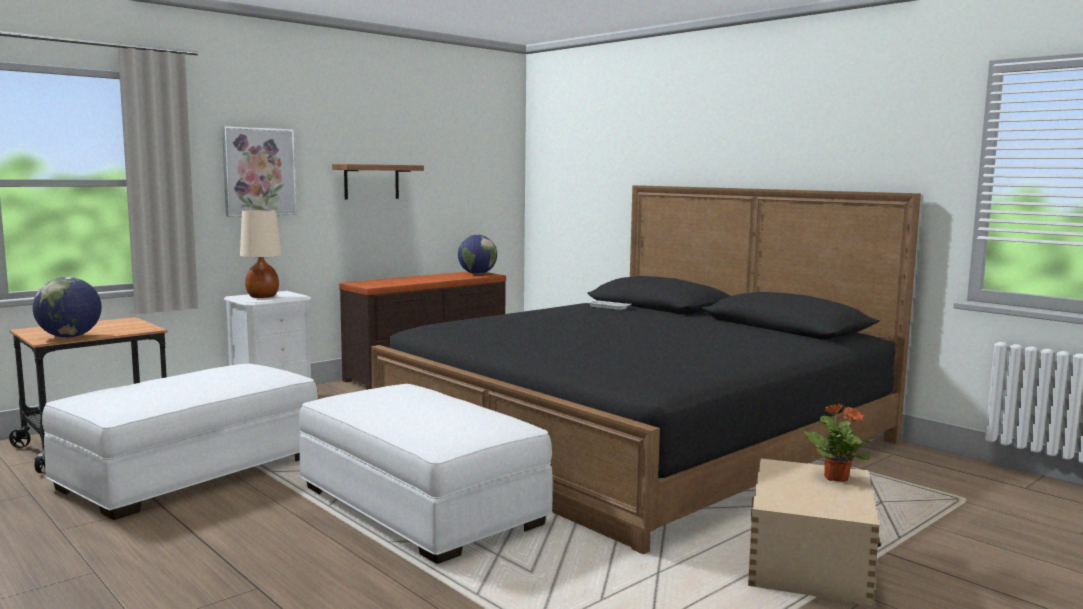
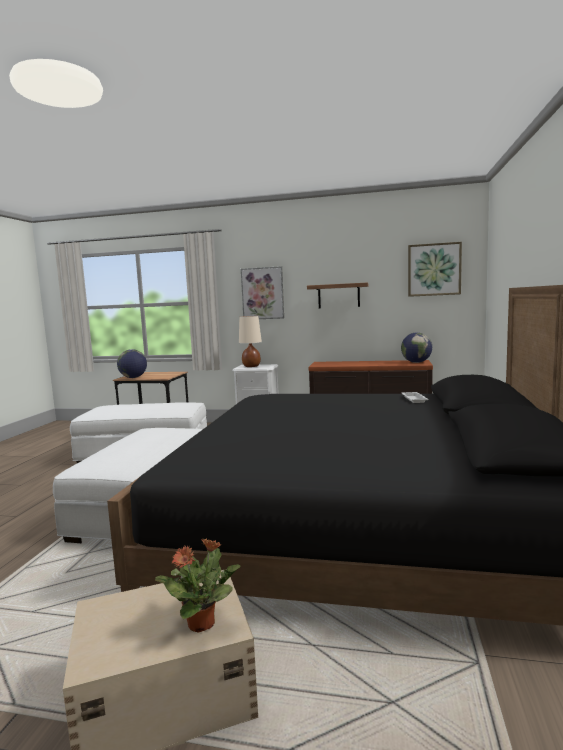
camera: 55 degrees right, 0 degrees up
(478, 153) = (434, 269): none -> picture

